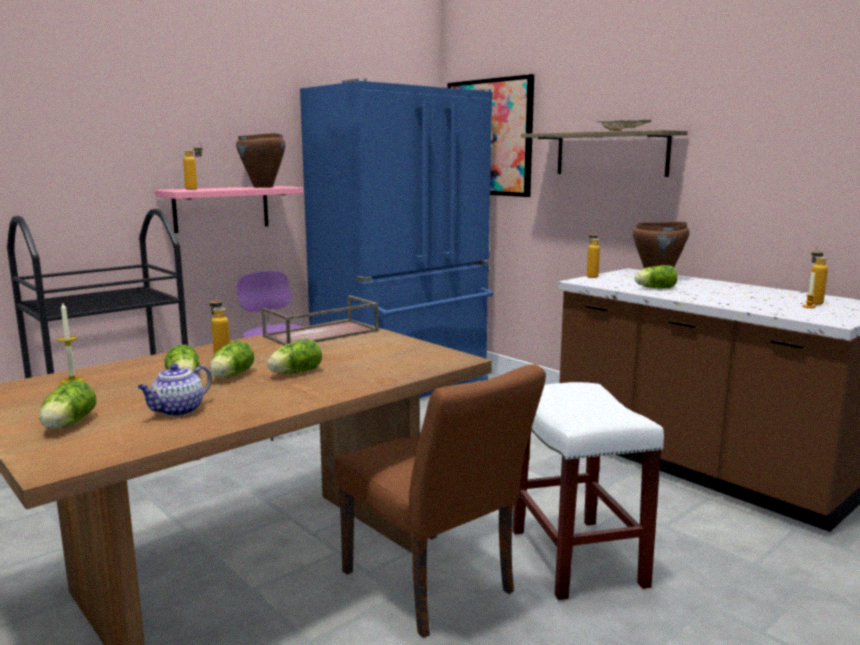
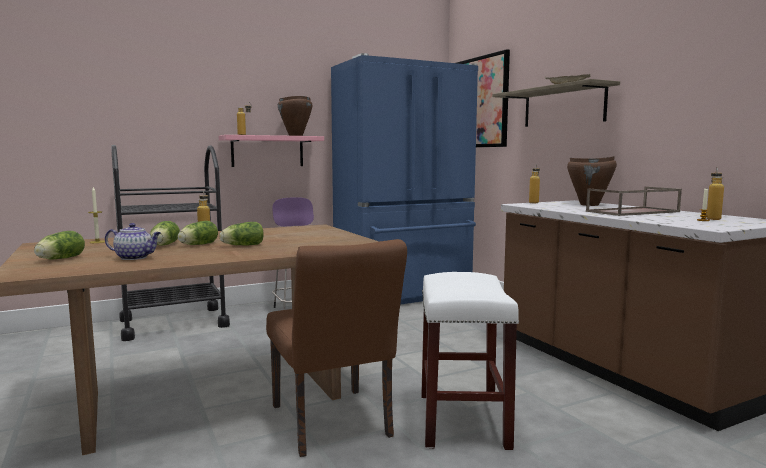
camera: 15 degrees right, 5 degrees down
(178, 411) = (135, 257): teapot -> teapot turned 135 degrees counterclockwise
(321, 334) = (293, 230): brown tray -> brown tray (632, 212)
(654, 288) = (576, 208): lettuce -> none

